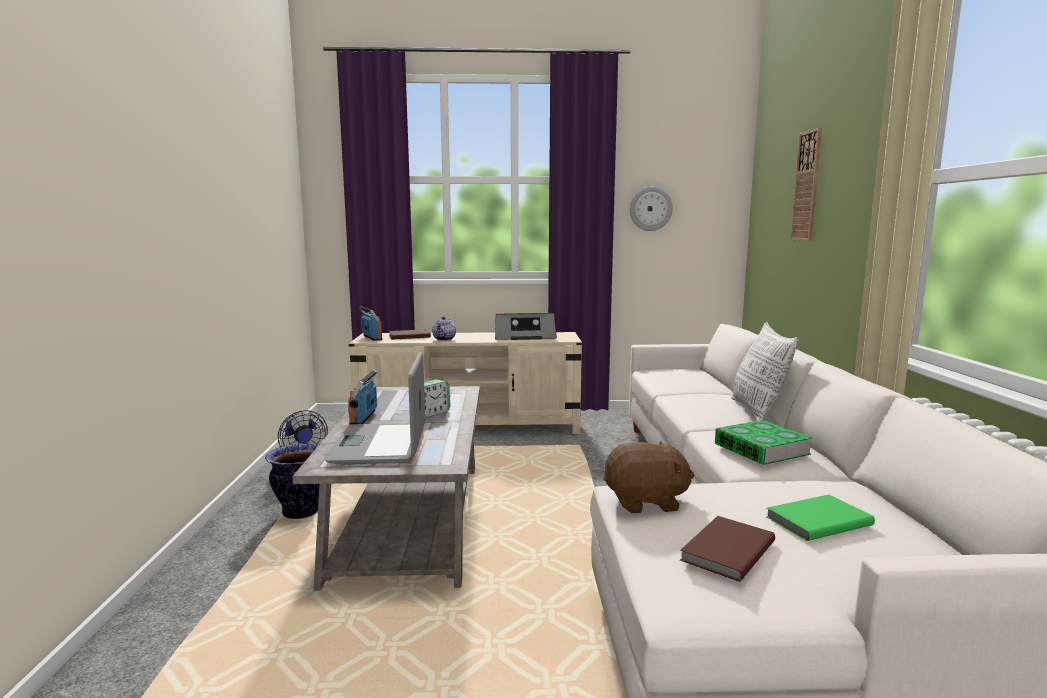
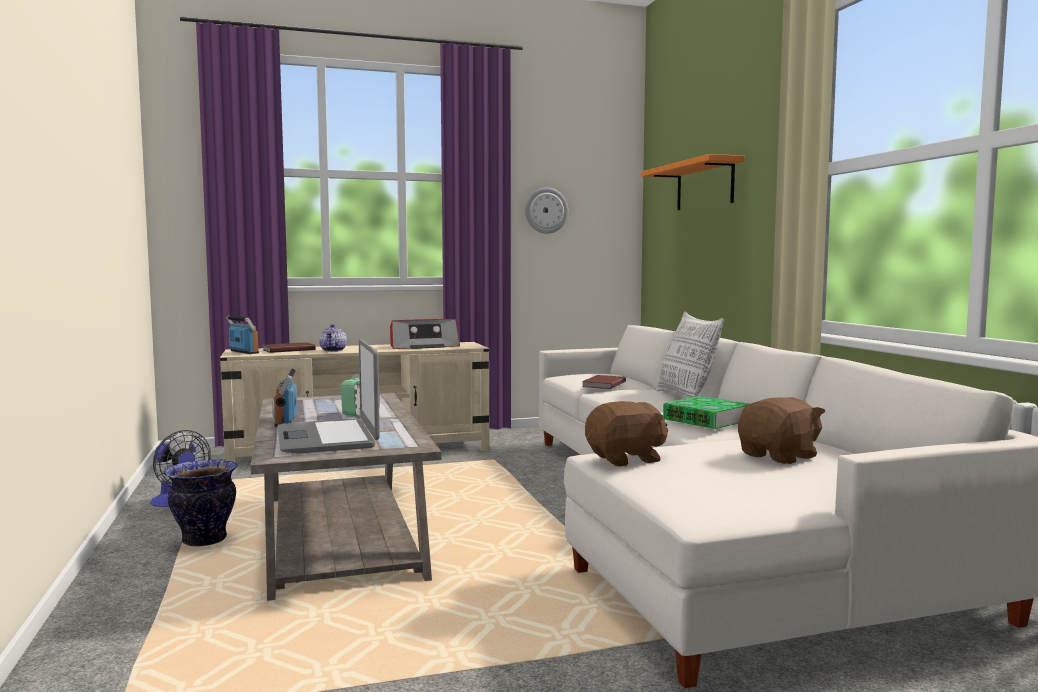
camera: 15 degrees left, 5 degrees down
(725, 551) = (717, 478): brown book -> brown book (602, 384)
(807, 186) = (704, 185): wall clock -> orange shelf
(816, 520) = (779, 456): green book -> brown plush toy

